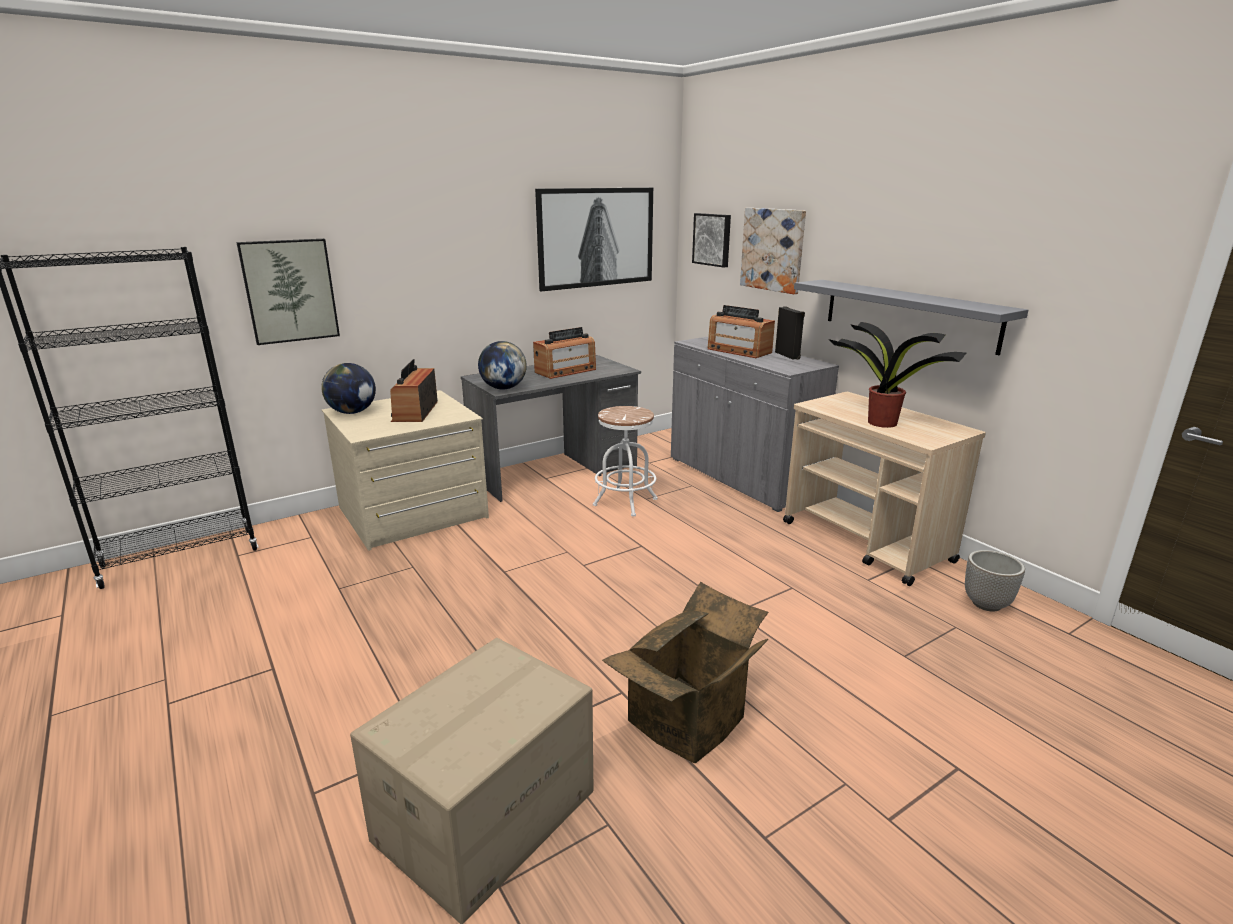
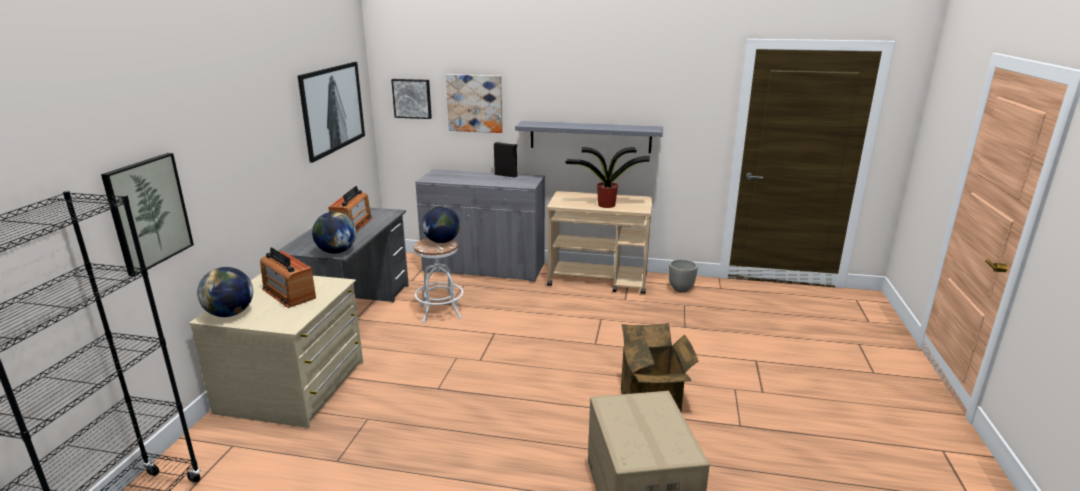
camera: 45 degrees left, 0 degrees up
(637, 413) = (442, 241): none -> globe
(739, 351) = (472, 179): radio -> none

